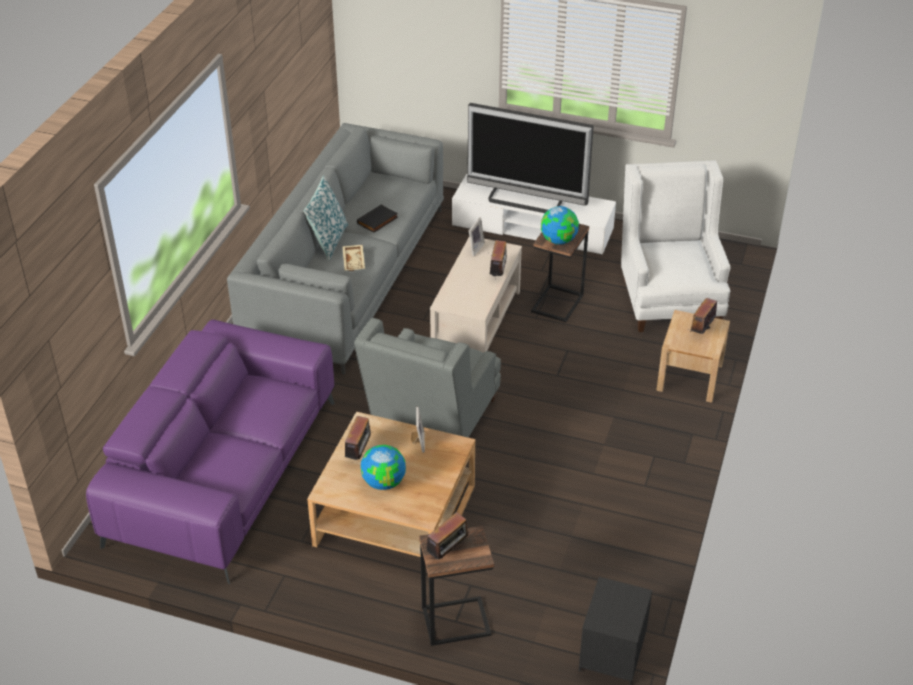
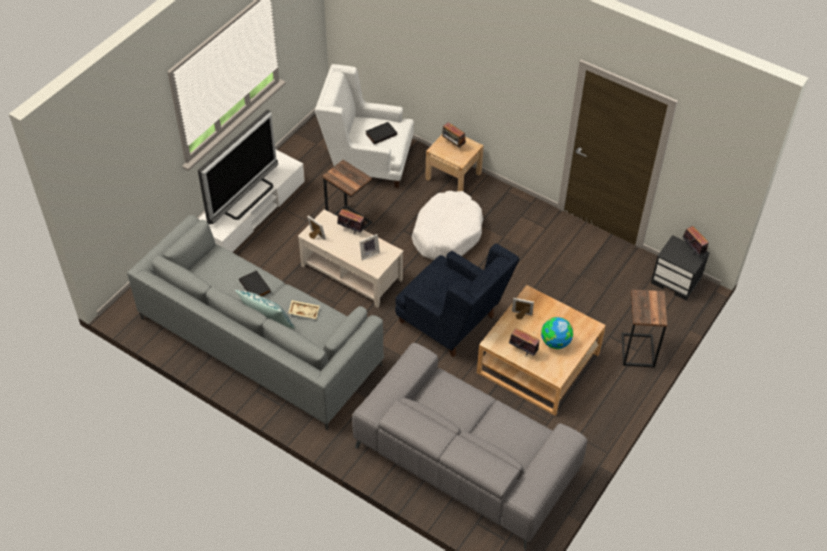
camera: 75 degrees left, 10 degrees up
(223, 471) = (465, 459): purple sofa -> grey sofa
(432, 423) = (453, 323): grey armchair -> blue armchair
(448, 552) = (650, 311): radio -> radio (693, 249)
(466, 293) = (369, 253): none -> picture frame
(559, 240) = (353, 179): globe -> none
(583, 389) = (447, 233): none -> white dog bed
(676, 264) = (381, 134): none -> black book

